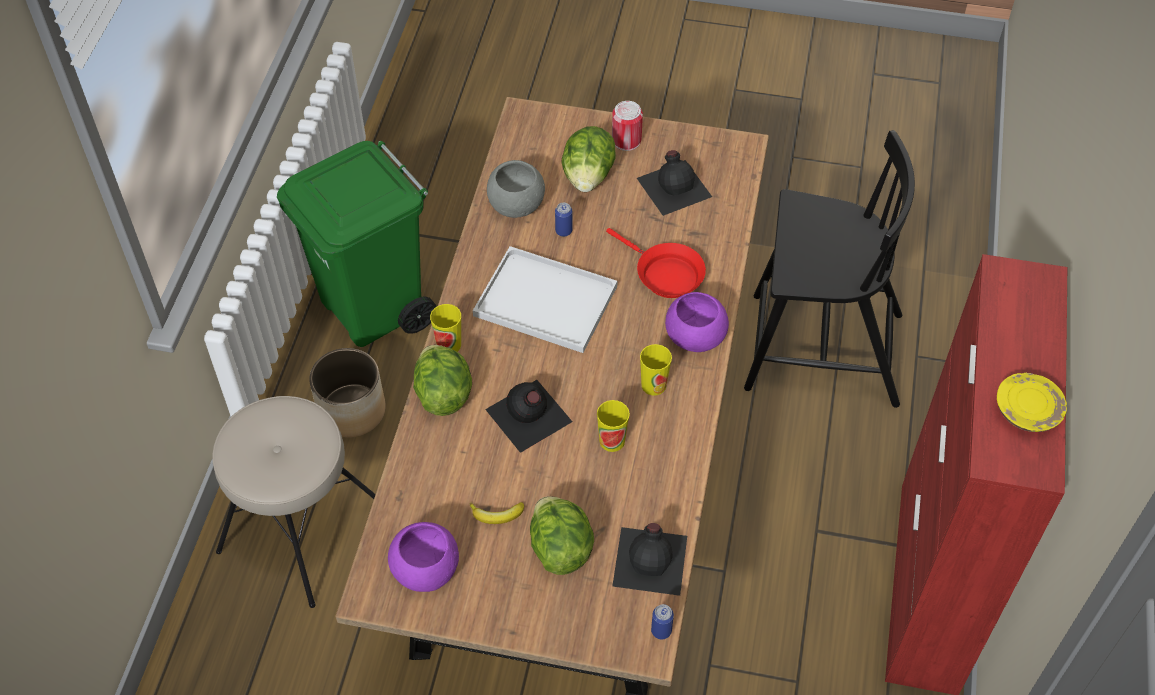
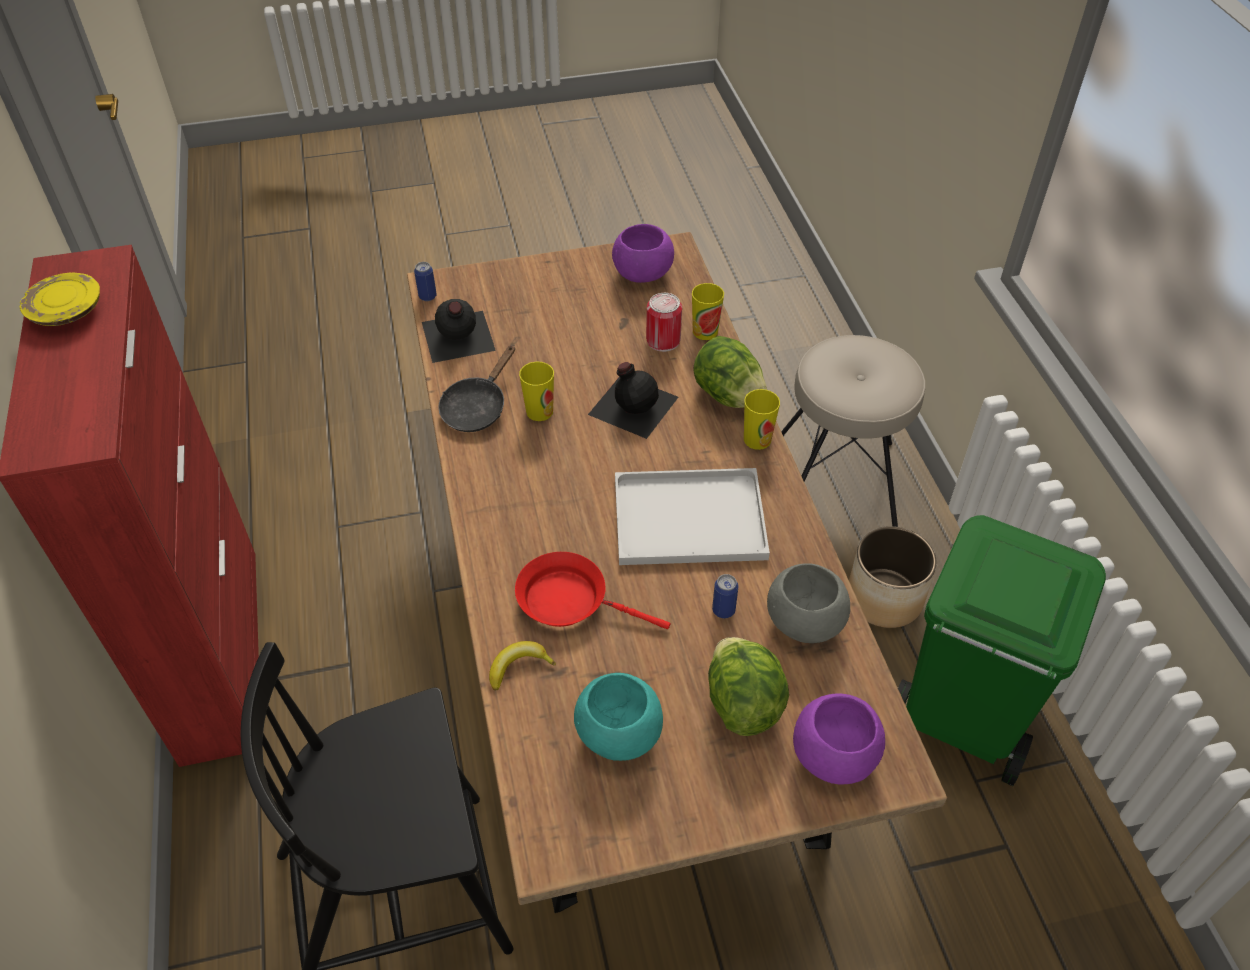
camera: 155 degrees right, 5 degrees down
(497, 515) = (610, 324): banana -> banana (518, 667)
(560, 547) = (541, 320): lettuce -> none
(626, 140) = (726, 788): can -> can (663, 340)
(653, 385) = (523, 474): cup -> cup (705, 331)
(665, 466) = (477, 407): none -> black frying pan
(674, 186) = (618, 735): black bottle -> turquoise bowl
(695, 338) = (499, 538): purple bowl -> purple bowl (833, 755)

